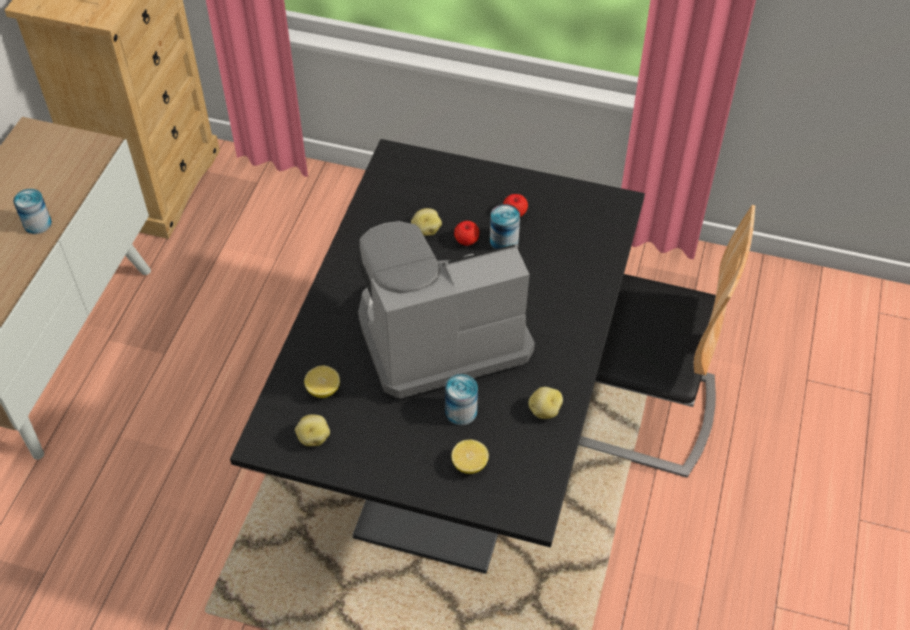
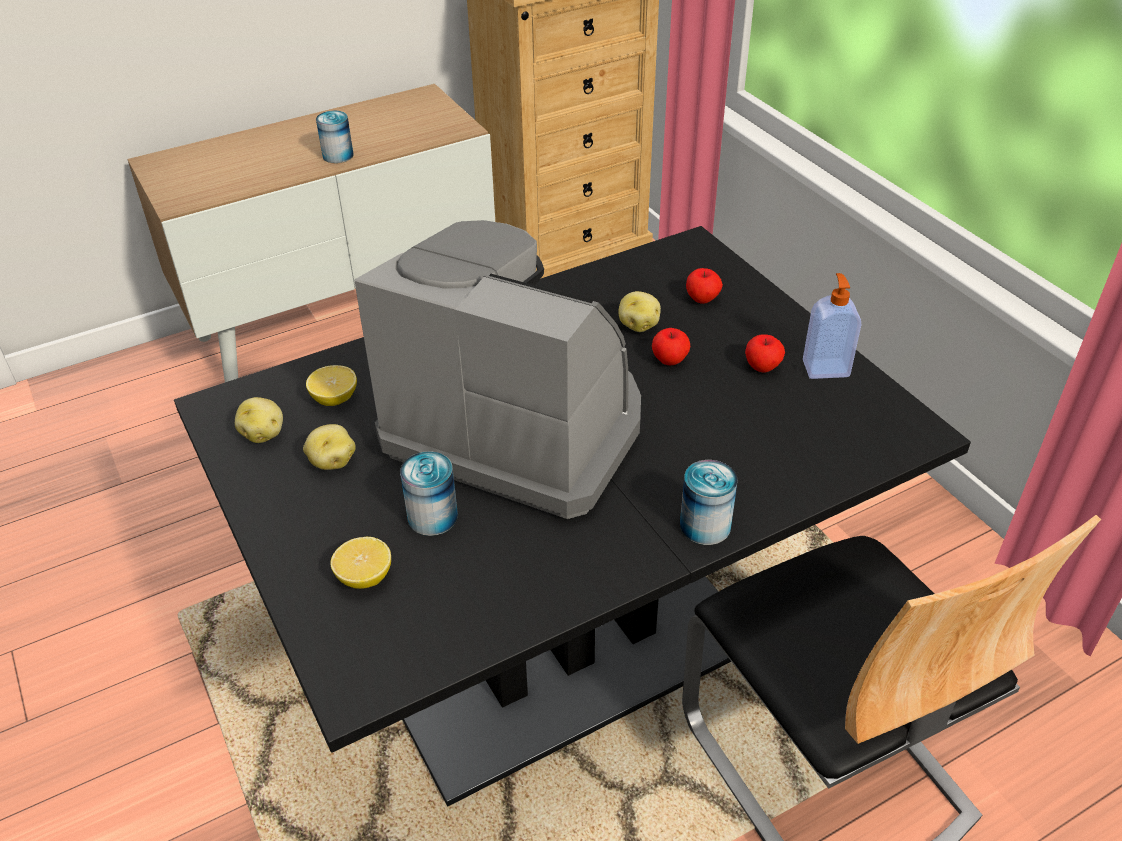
camera: 45 degrees right, 10 degrees down
(439, 190) = (702, 299): none -> apple
(504, 241) = (713, 385): can -> can (705, 525)
(543, 194) = (825, 368): none -> soap dispenser
(544, 410) = (524, 586): potato -> potato (332, 461)

